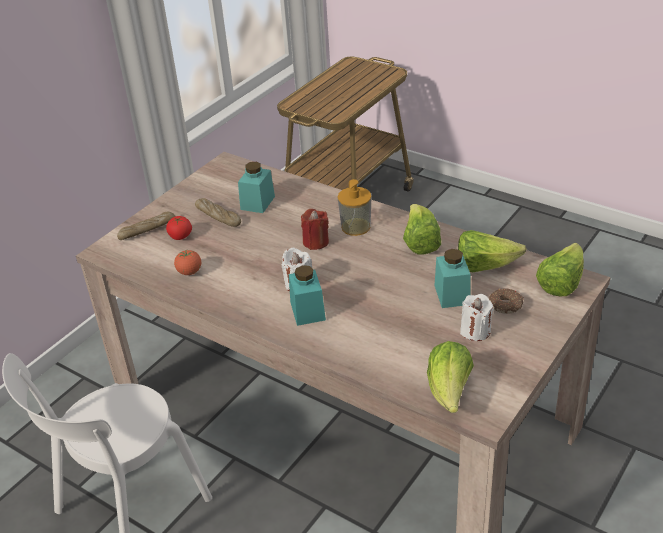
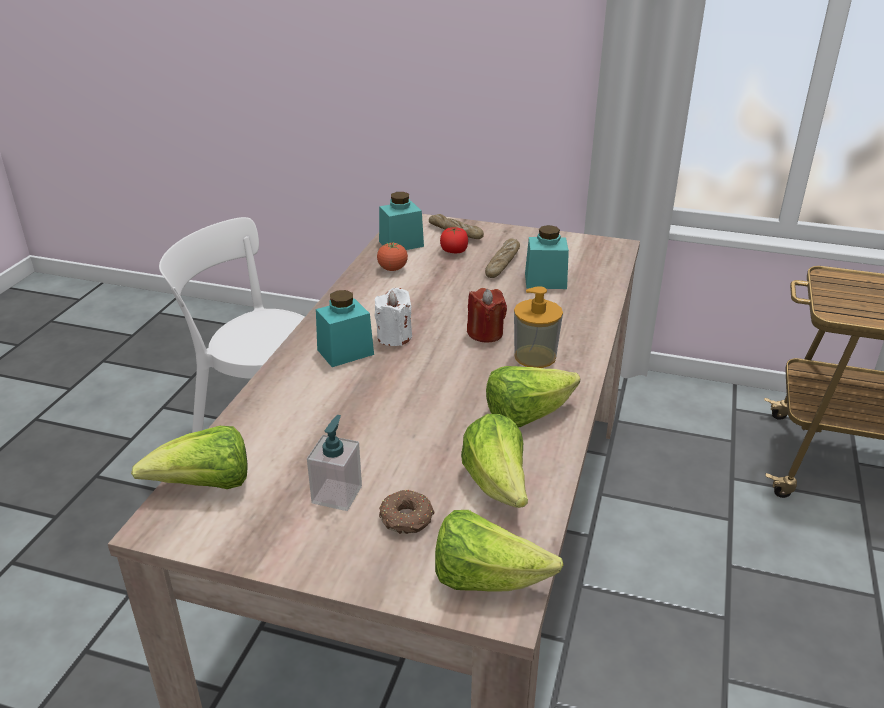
camera: 70 degrees right, 5 degrees down
(452, 295) = (414, 461): turquoise jar -> turquoise jar (401, 244)
(475, 331) = (337, 494): white candle -> soap dispenser

